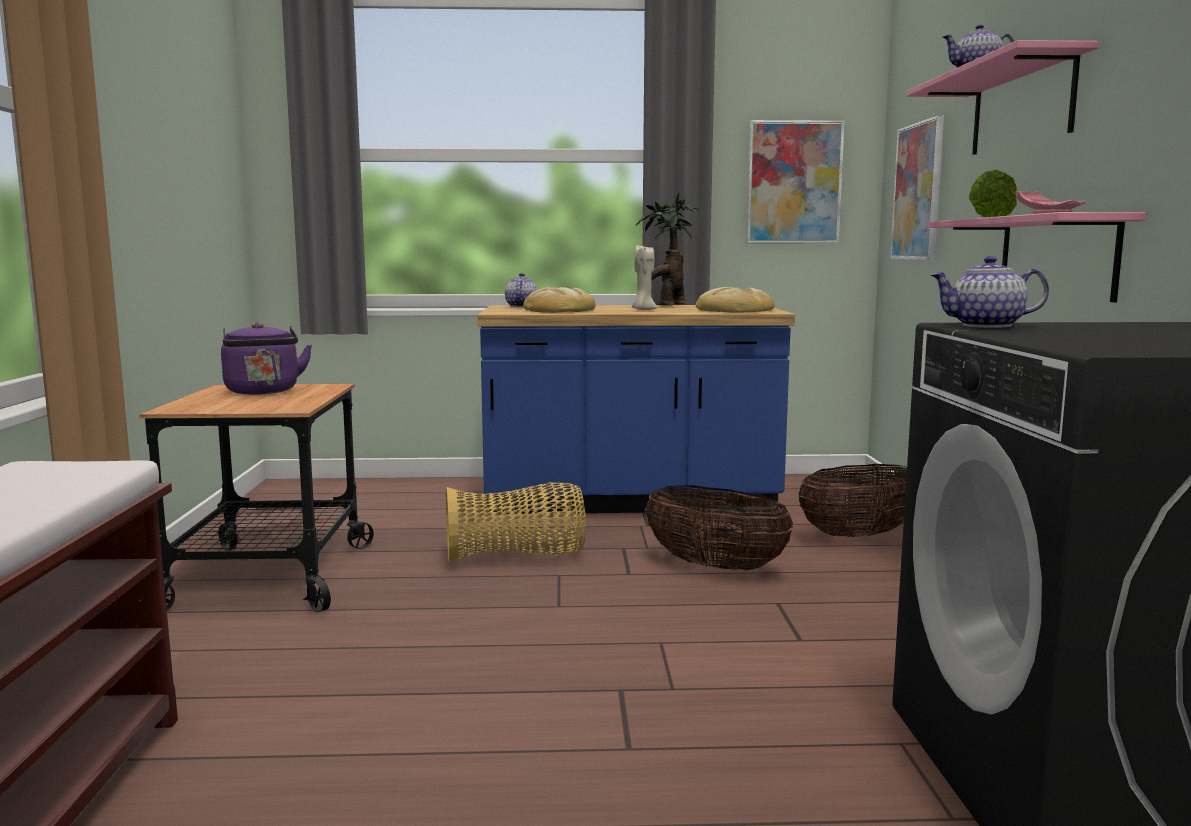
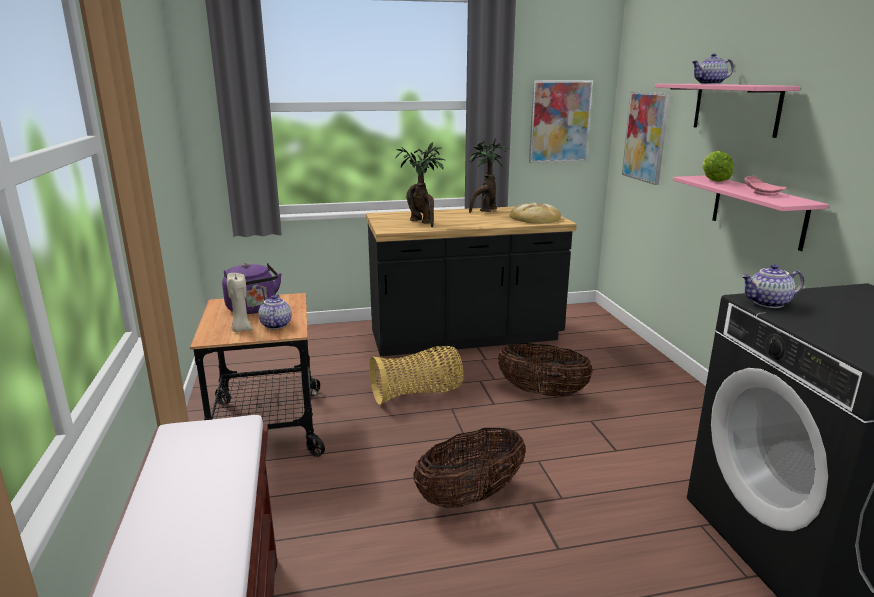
camera: 10 degrees left, 10 degrees up
(521, 306) = (390, 215): teapot -> teapot (275, 325)
(558, 310) = (422, 223): bread -> potted plant
(630, 501) = (465, 338): blue counter -> black counter
(643, 310) = (478, 221): beige candle -> beige candle (241, 329)
(859, 535) = (613, 358): basket -> basket (470, 496)

